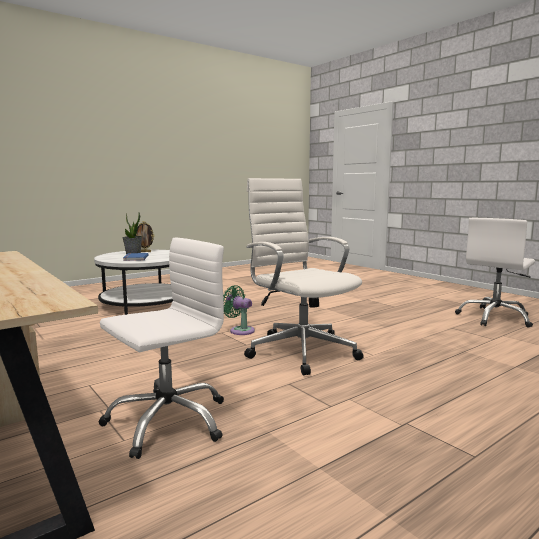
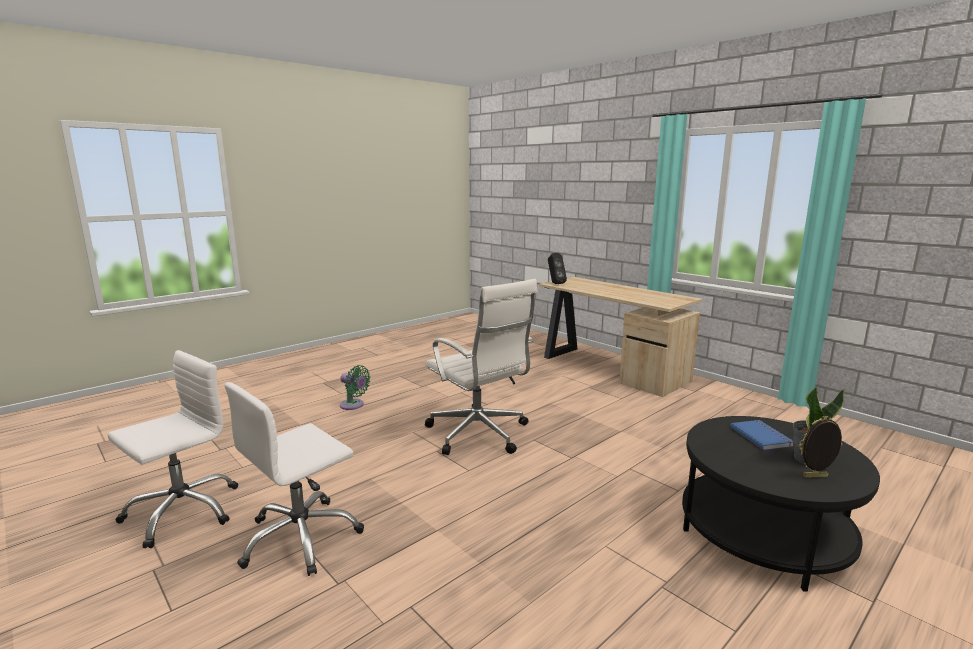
camera: 175 degrees right, 5 degrees up
(46, 302) = (555, 283): none -> black speaker
(144, 304) = (763, 532): white coffee table -> black coffee table
(167, 421) = (549, 383): white office chair -> white office chair (301, 538)
(240, 330) = (552, 462): green fan -> green fan (353, 405)

